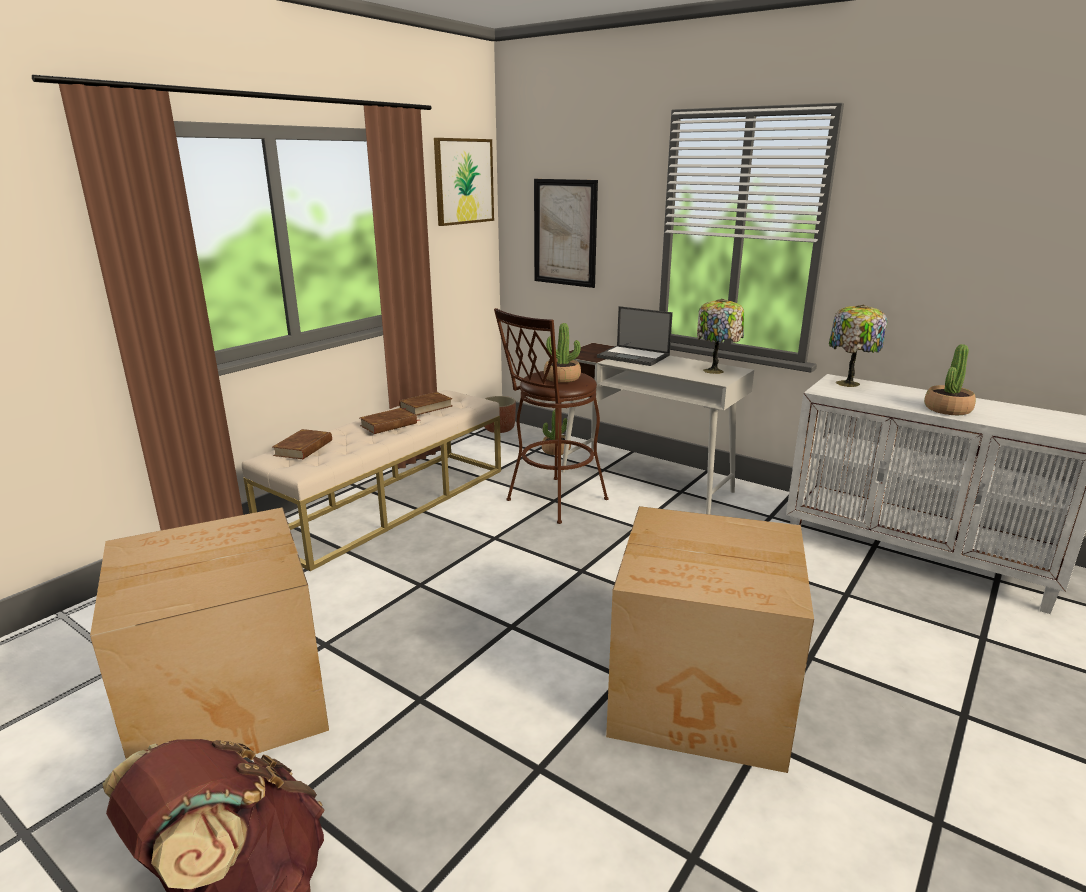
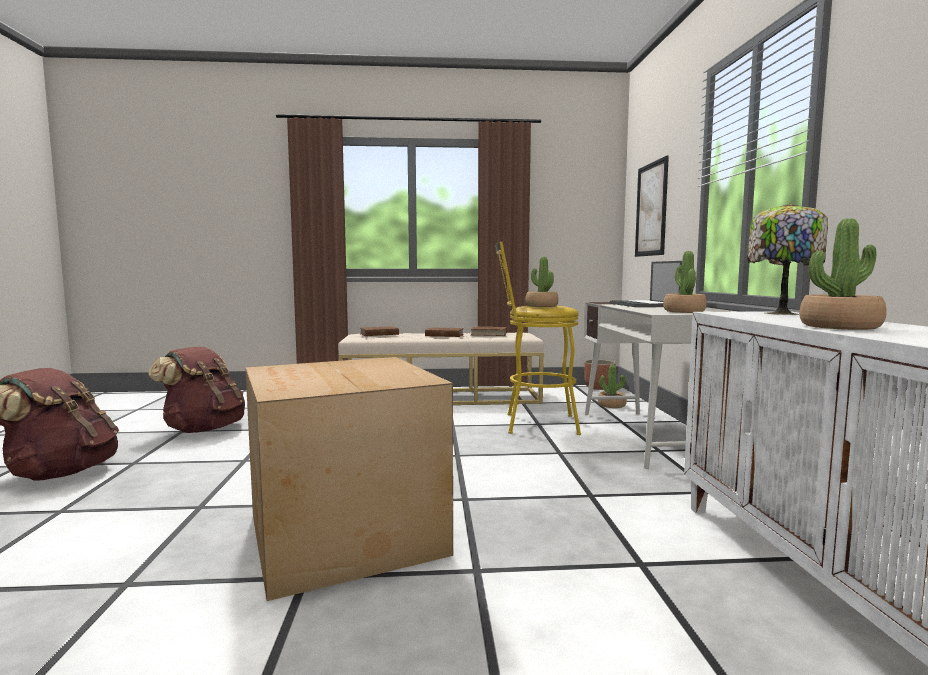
camera: 50 degrees right, 15 degrees down
(227, 701) = (204, 429): cardboard box -> brown backpack
(463, 181) = (583, 178): picture -> none
(551, 502) = (533, 423): brown stool -> yellow stool
(715, 371) = (684, 311): table lamp -> potted plant

